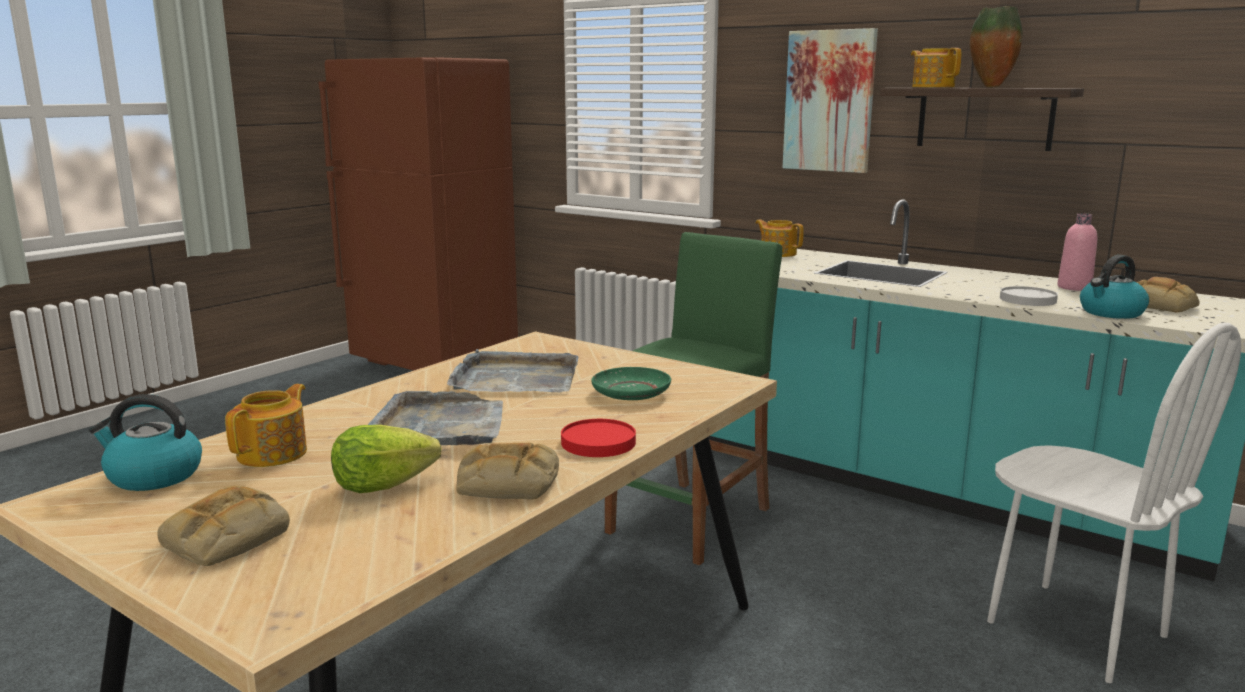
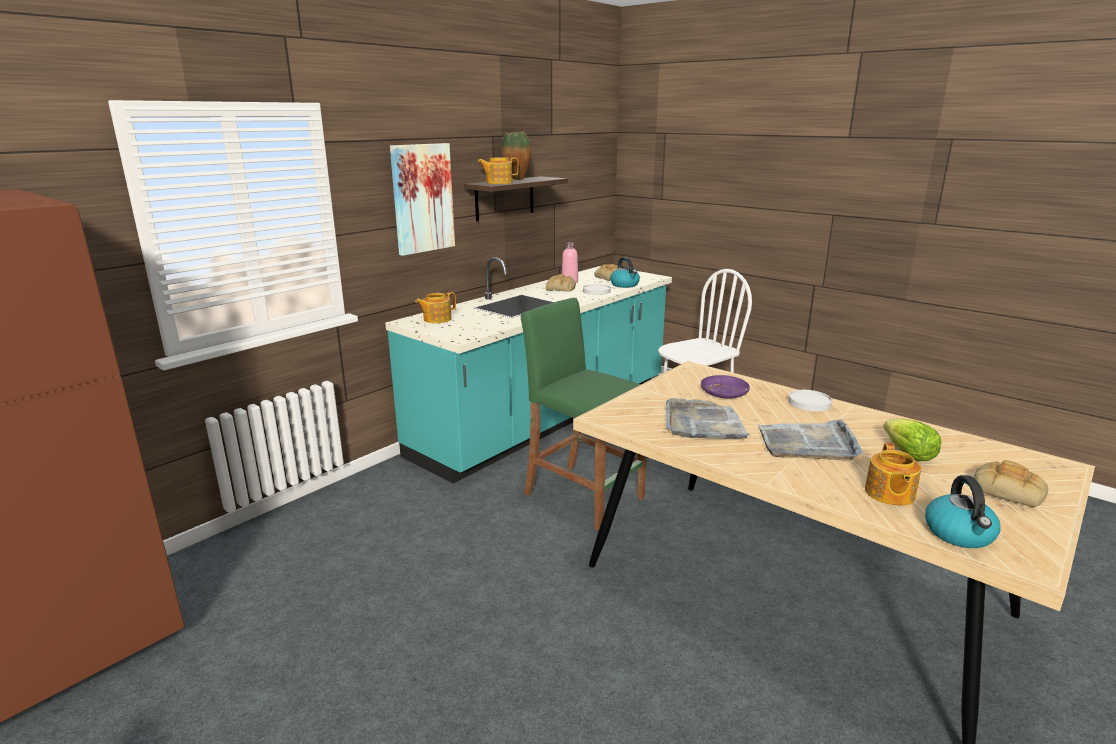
camera: 85 degrees left, 5 degrees up
(274, 453) = (889, 494): teapot -> teapot turned 105 degrees counterclockwise
(506, 483) = (879, 424): bread -> bread (561, 288)
(597, 442) = (809, 403): red plate -> white plate
(631, 393) = (724, 393): green plate -> purple plate

